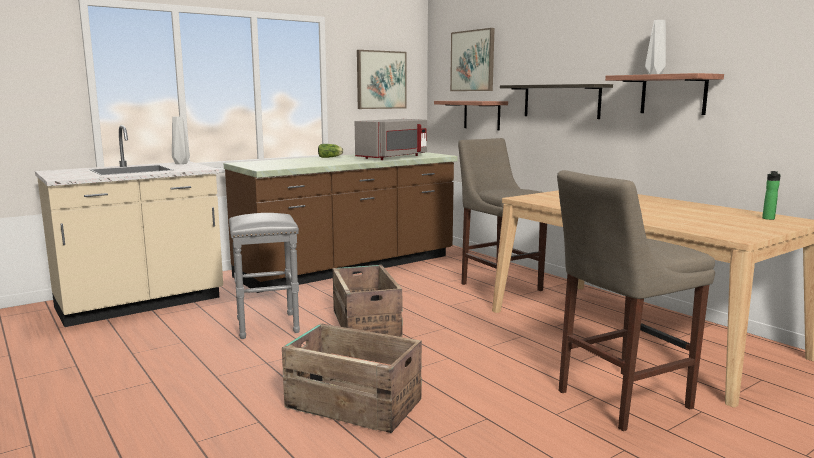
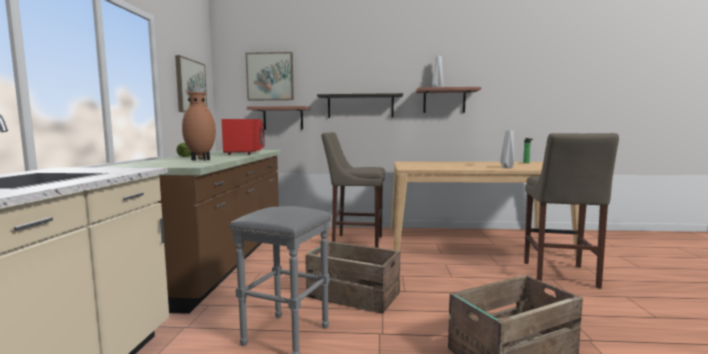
camera: 50 degrees left, 5 degrees down
(181, 163) = (64, 169): grey vase -> grey vase (506, 167)
(307, 163) = (201, 160): none -> brown vase
(393, 157) = (245, 153): grey microwave -> red microwave

